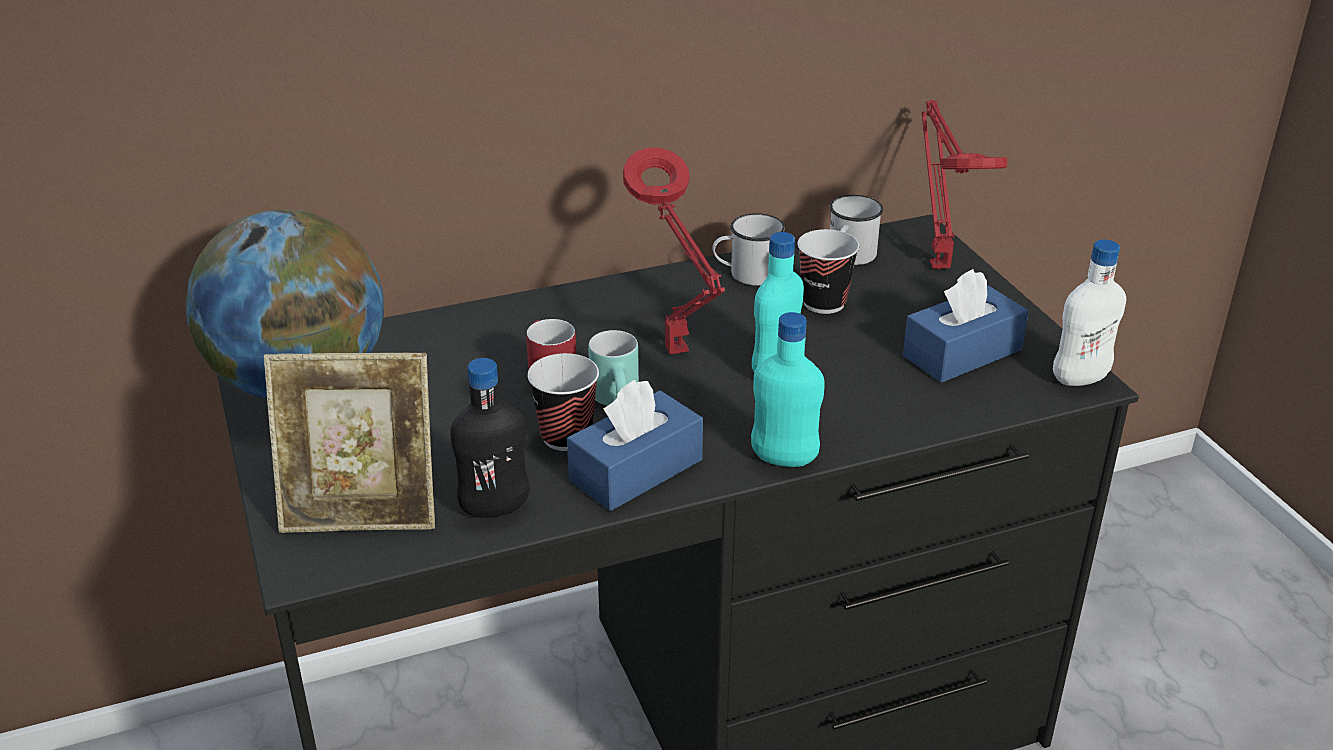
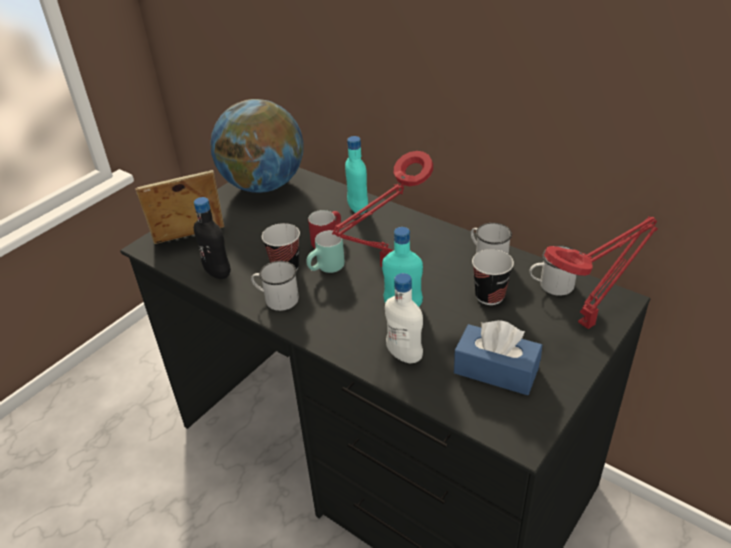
camera: 60 degrees right, 5 degrees up
(362, 512) = (191, 242): picture frame -> picture frame turned 105 degrees clockwise
(636, 470) = (276, 299): blue tissue box -> white mug
(784, 459) = (325, 342): turquoise bottle -> turquoise bottle (358, 208)
(1079, 378) = (523, 434): white bottle -> white bottle (404, 355)

